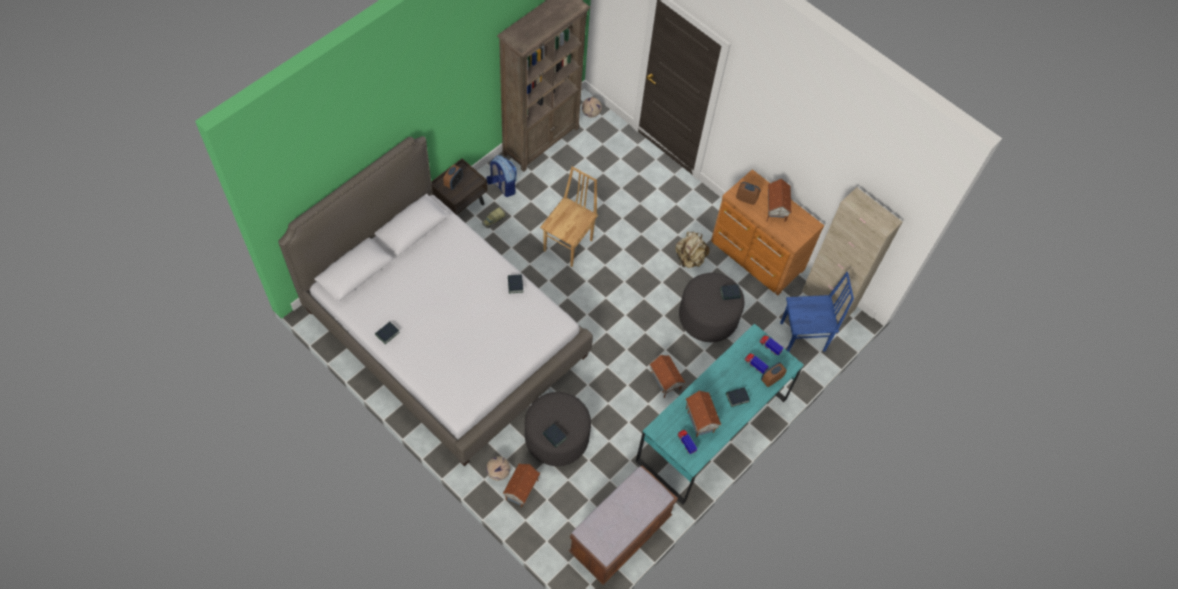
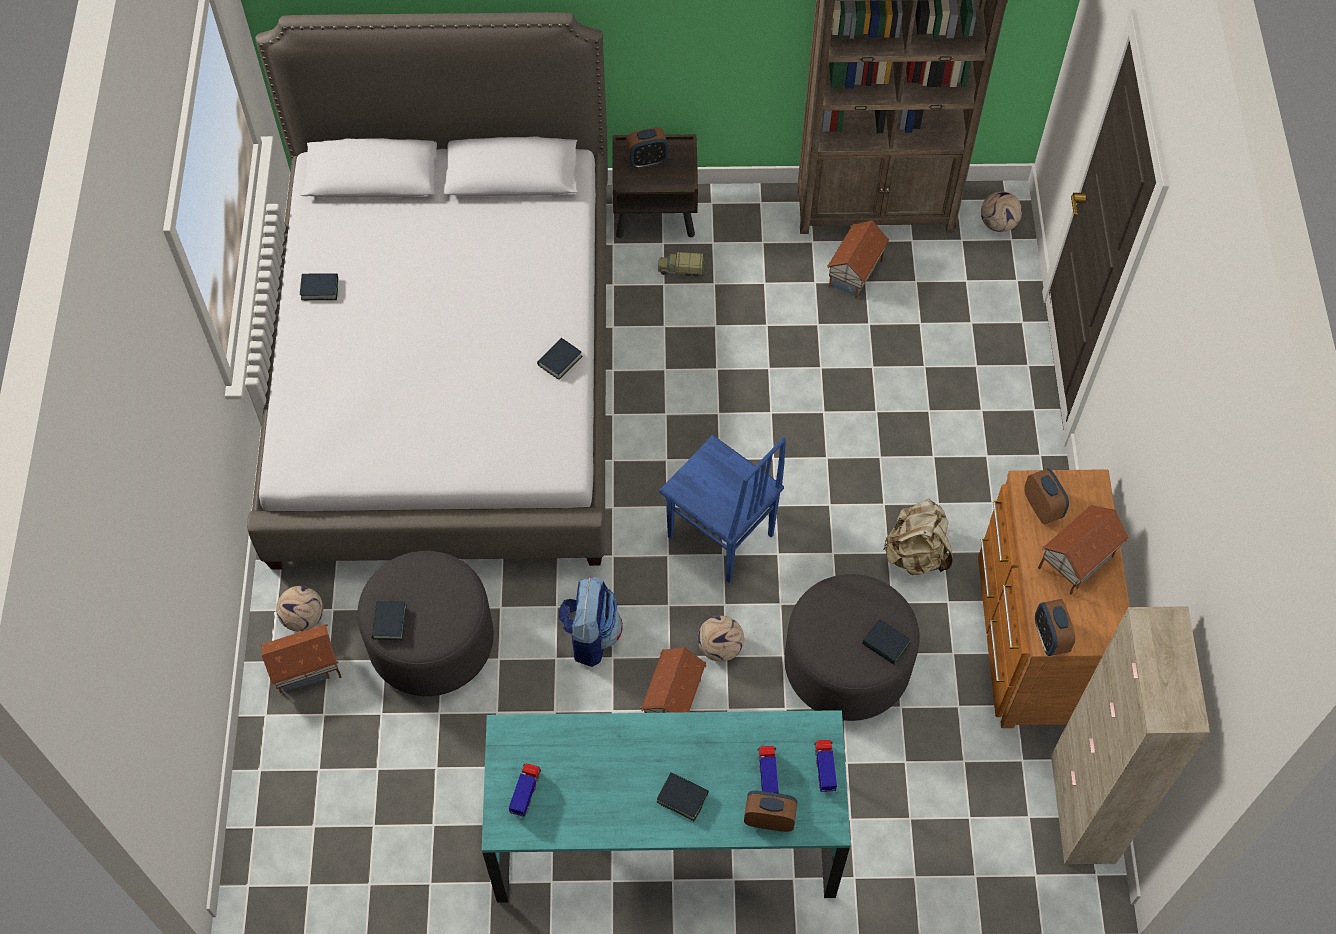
camera: 50 degrees right, 0 degrees up
(502, 186) = (747, 231): backpack -> backpack (590, 635)
(569, 245) = (750, 388): brown chair -> none
(620, 535) = (363, 858): brown bench -> none
(660, 349) = (719, 647): none -> football
(701, 419) = (588, 778): toy house -> toy house (856, 274)
(794, 241) = (1049, 637): none -> alarm clock
(803, 337) = (971, 829): blue chair -> blue chair (720, 537)

